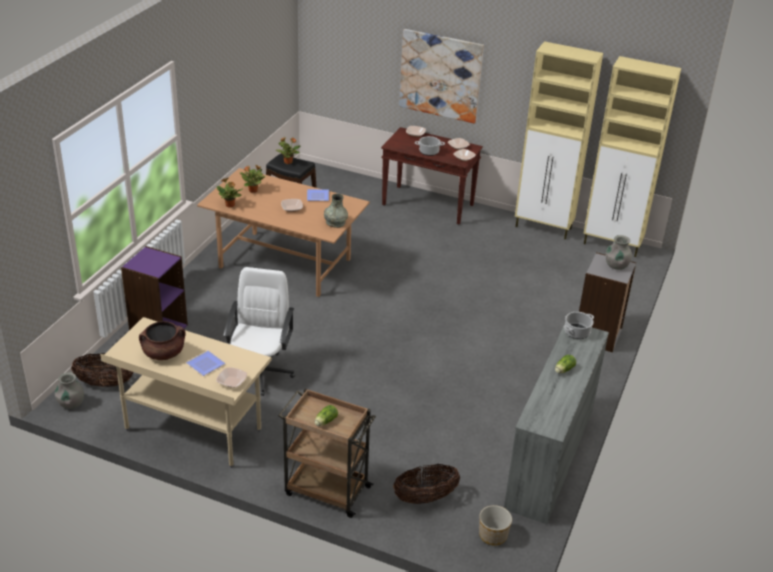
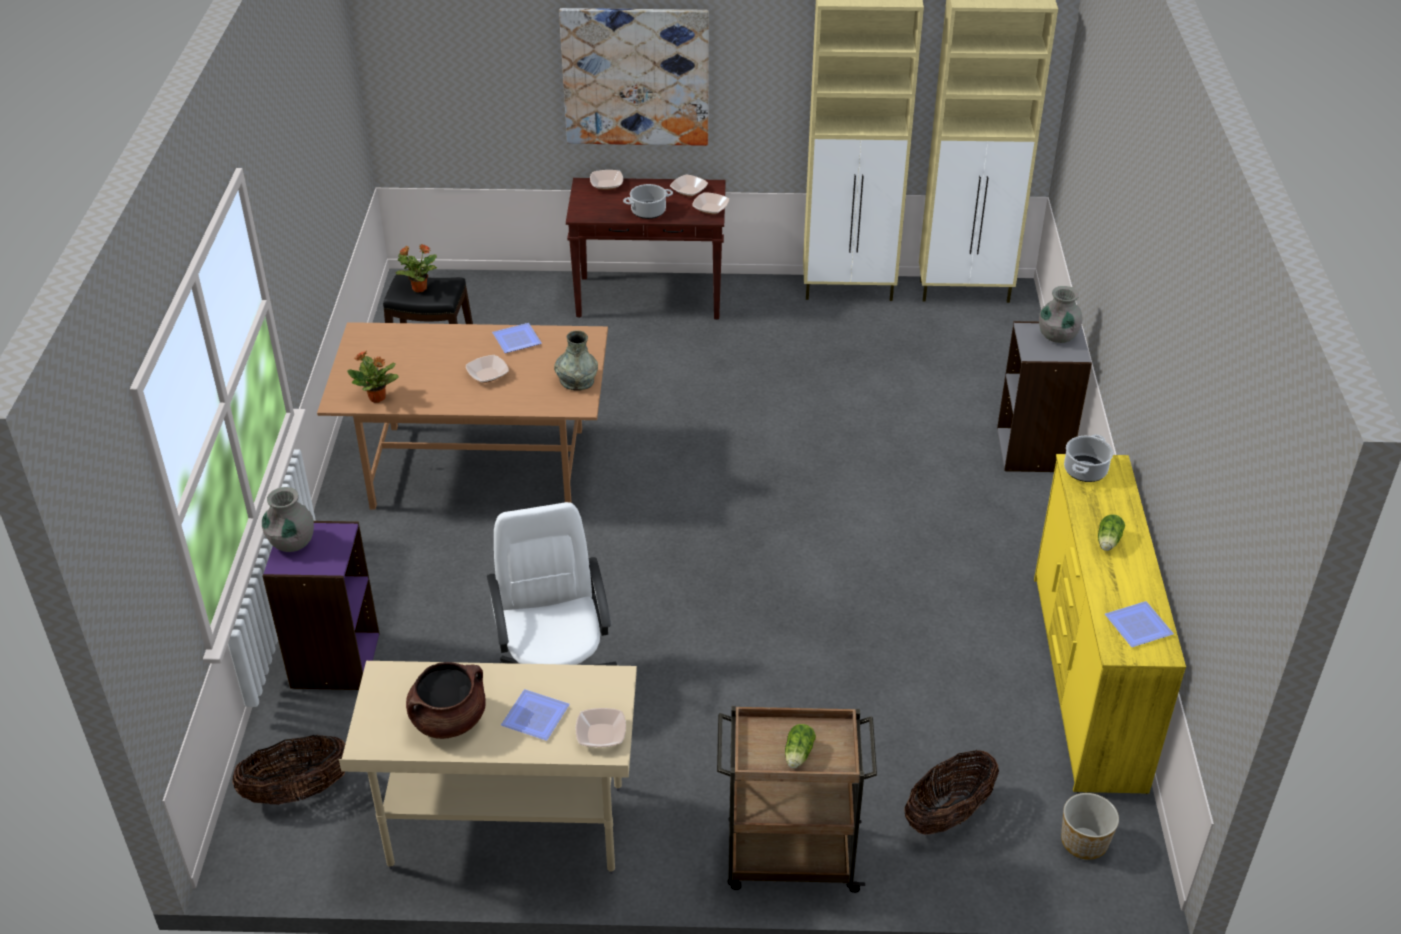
camera: 20 degrees left, 5 degrees up
(71, 403) = (260, 851): grey vase -> grey vase (292, 542)
(253, 190) = (400, 359): potted plant -> none
(548, 414) = (1135, 625): none -> plate
(549, 458) = (1085, 680): grey dresser -> yellow dresser

